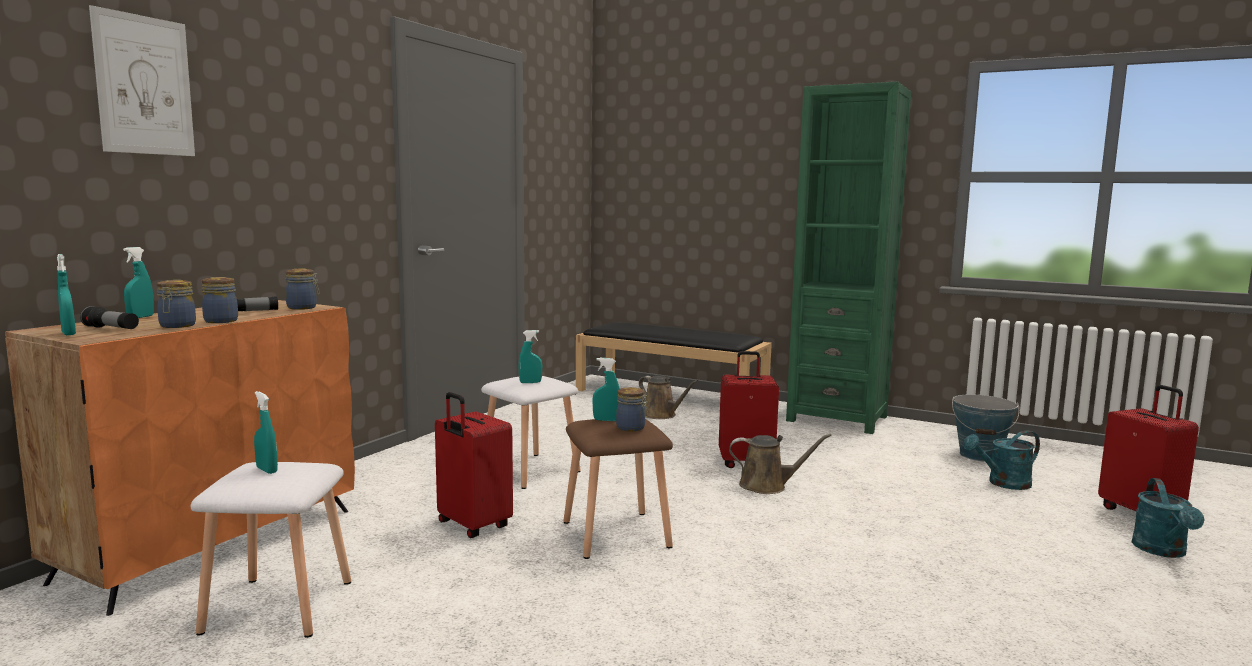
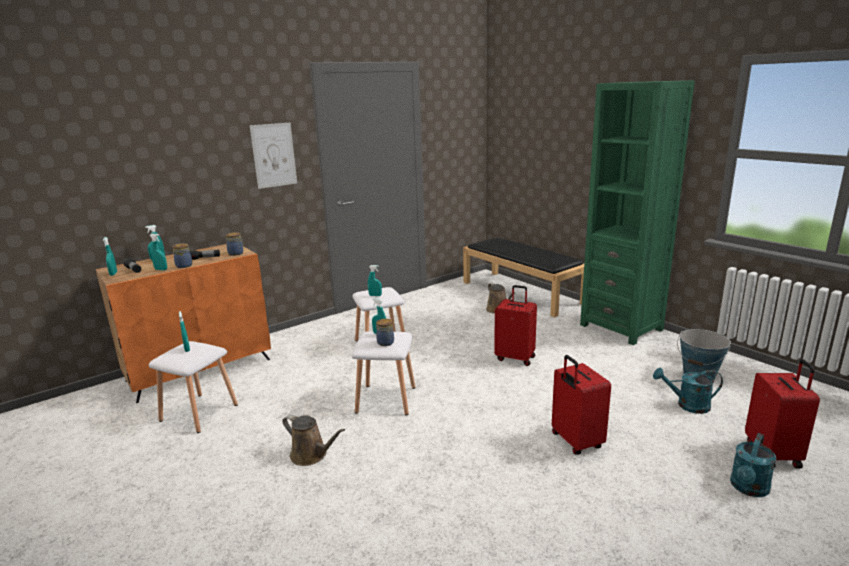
camera: 25 degrees right, 10 degrees up
(144, 85) = (154, 138): picture -> picture (274, 155)
(177, 326) = (161, 269): jar -> turquoise spray bottle
(472, 526) = (319, 379): red suitcase -> red suitcase (575, 441)
(614, 533) = (385, 399): brown stool -> white stool
(767, 486) = (510, 379): brown watering can -> brown watering can (311, 455)

